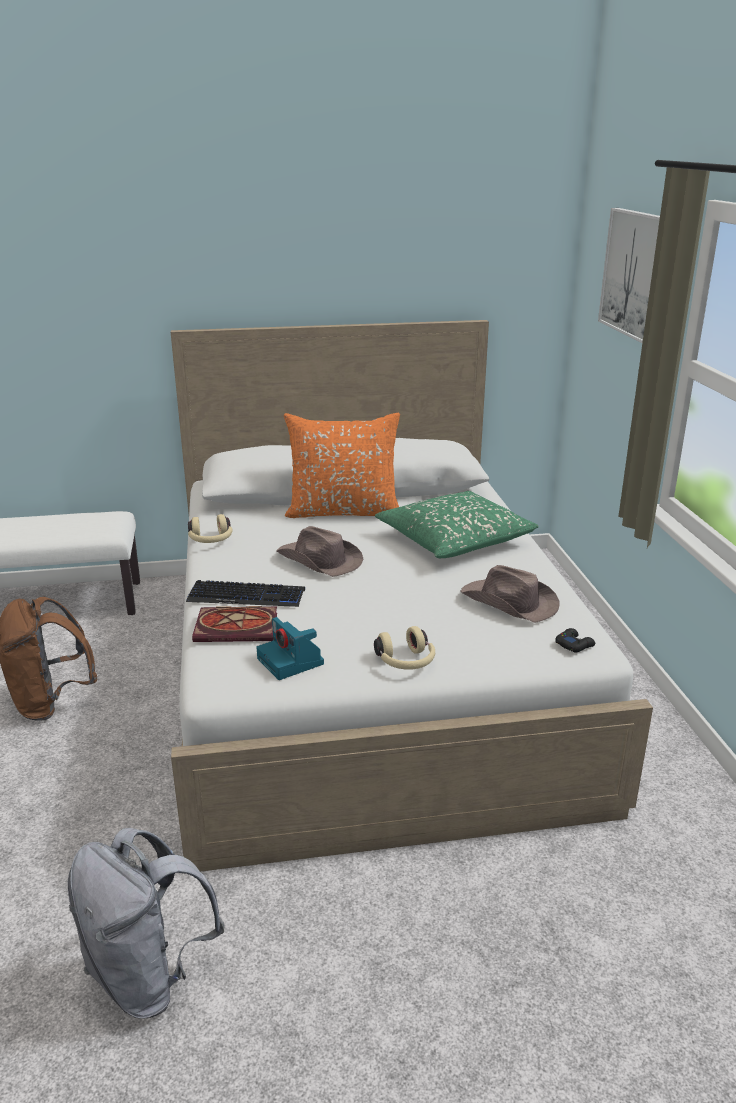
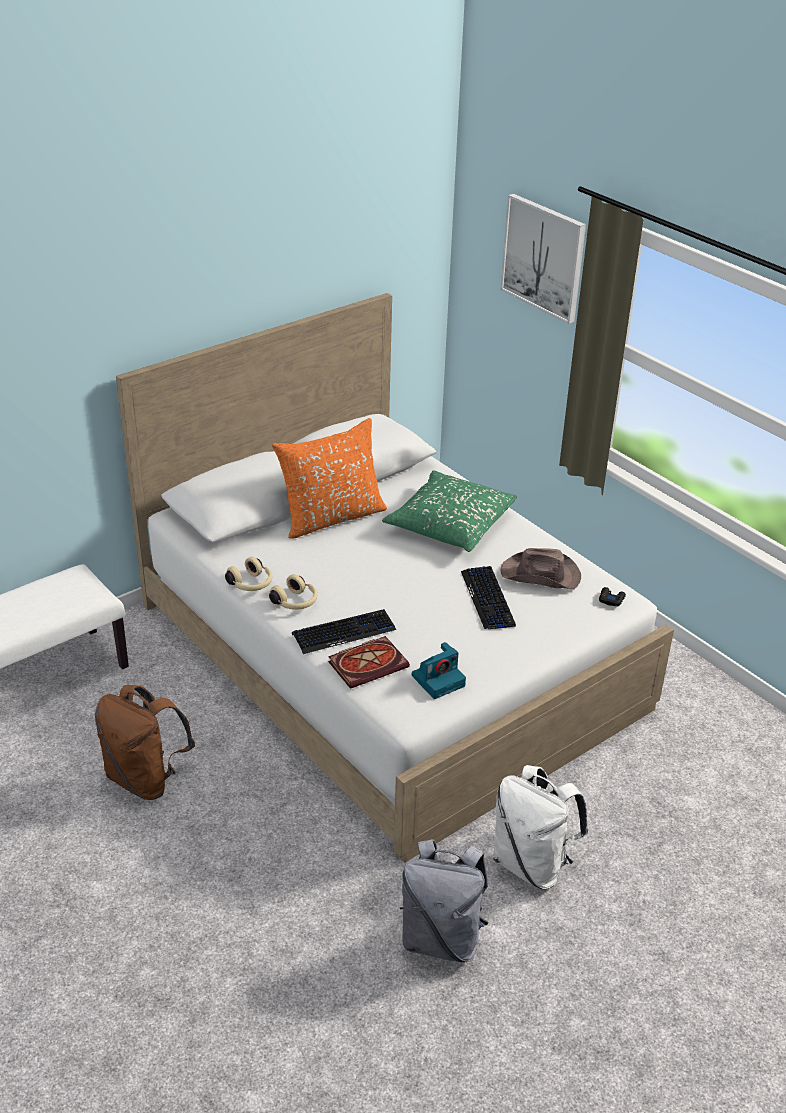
camera: 30 degrees left, 10 degrees up
(291, 662) = (439, 680): camera -> camera turned 60 degrees counterclockwise
(319, 560) = (365, 578): brown hat -> none
(329, 936) = (532, 864): none -> white backpack
(406, 662) = (516, 652): beige headphones -> beige headphones (295, 602)
(427, 607) = (488, 599): none -> keyboard

